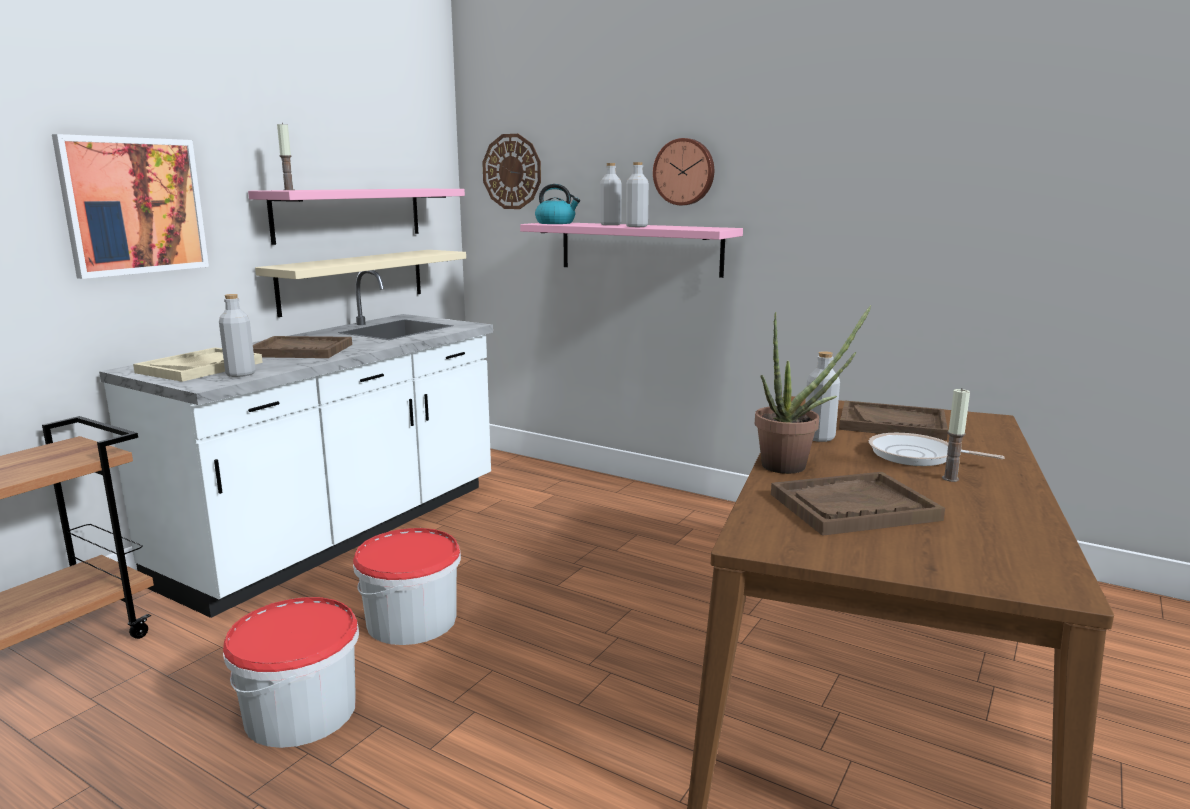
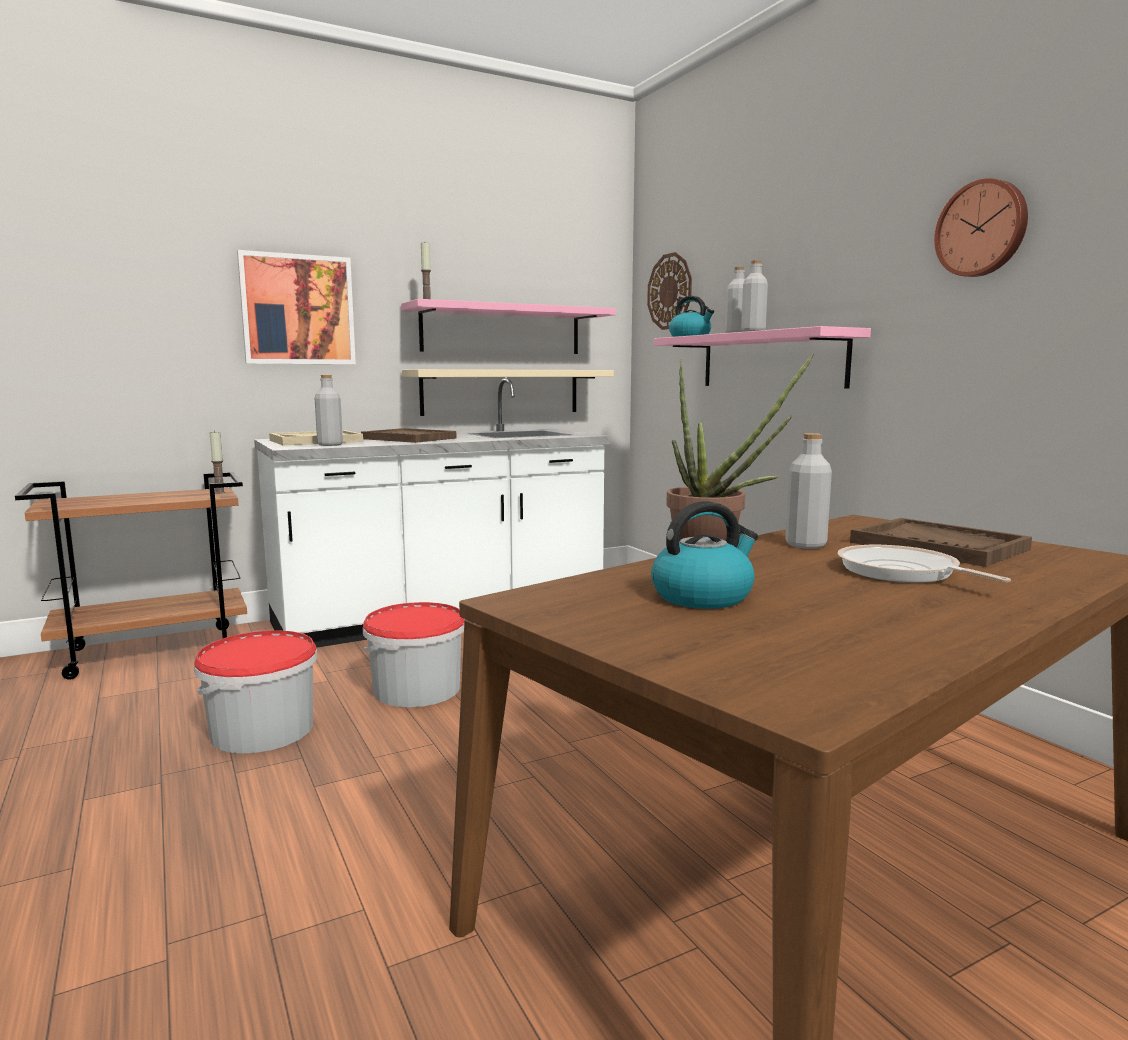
camera: 30 degrees right, 5 degrees down
(684, 172) = (815, 270): wall clock -> wall clock (982, 229)
(853, 507) = (703, 596): brown tray -> kettle
(950, 478) = (901, 595): candle -> candle (219, 492)

